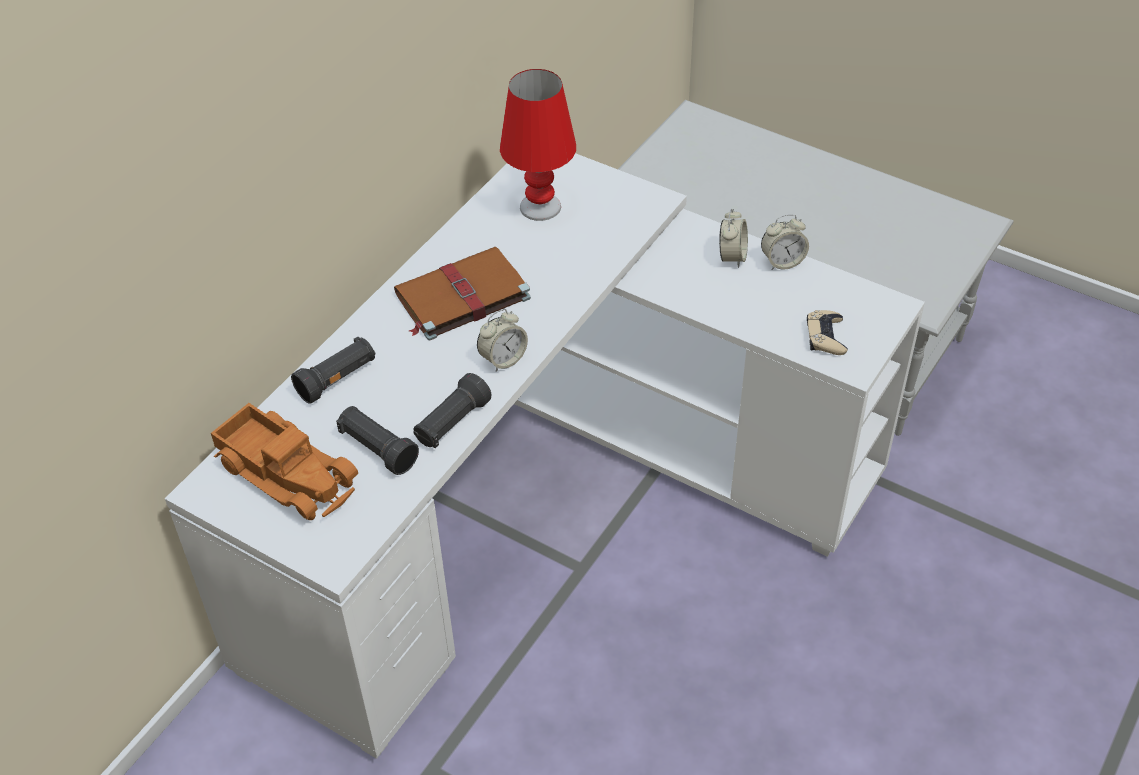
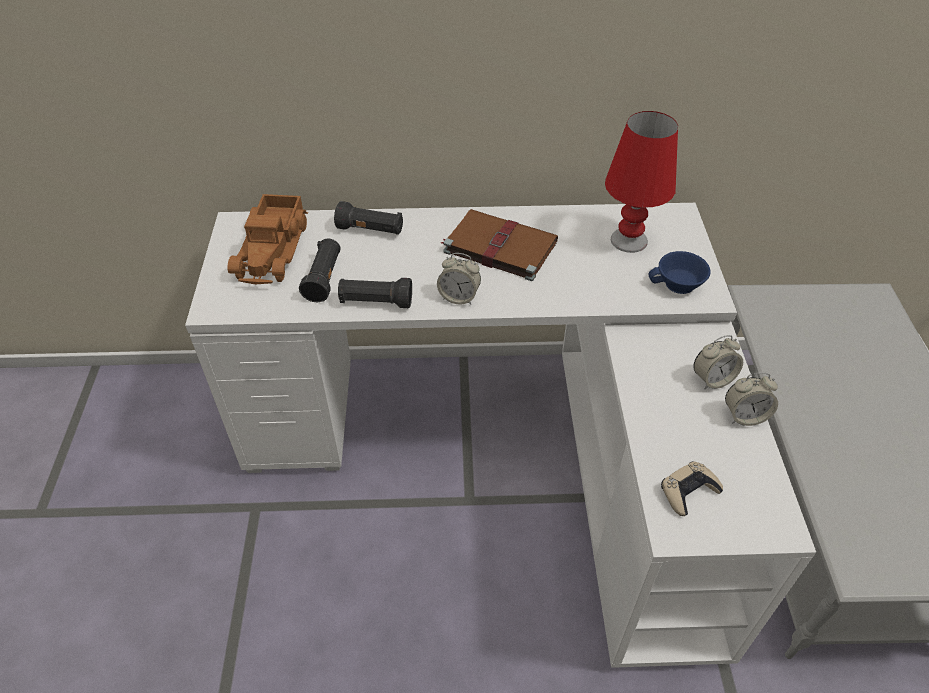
camera: 55 degrees right, 0 degrees up
(625, 210) = (678, 285): none -> blue cup
(782, 262) = (744, 415): alarm clock -> alarm clock turned 45 degrees counterclockwise

